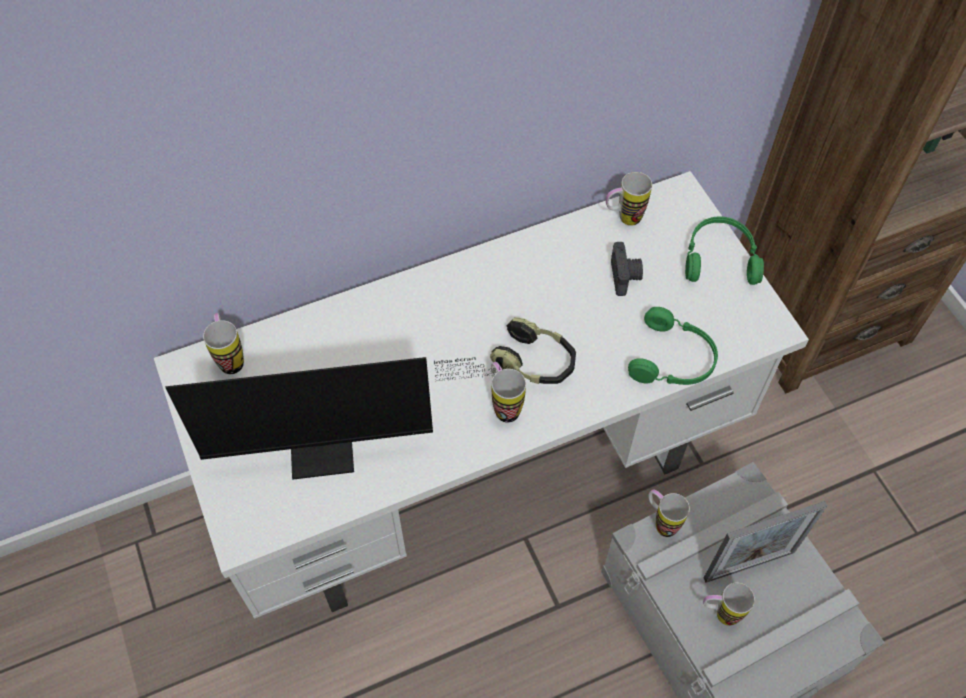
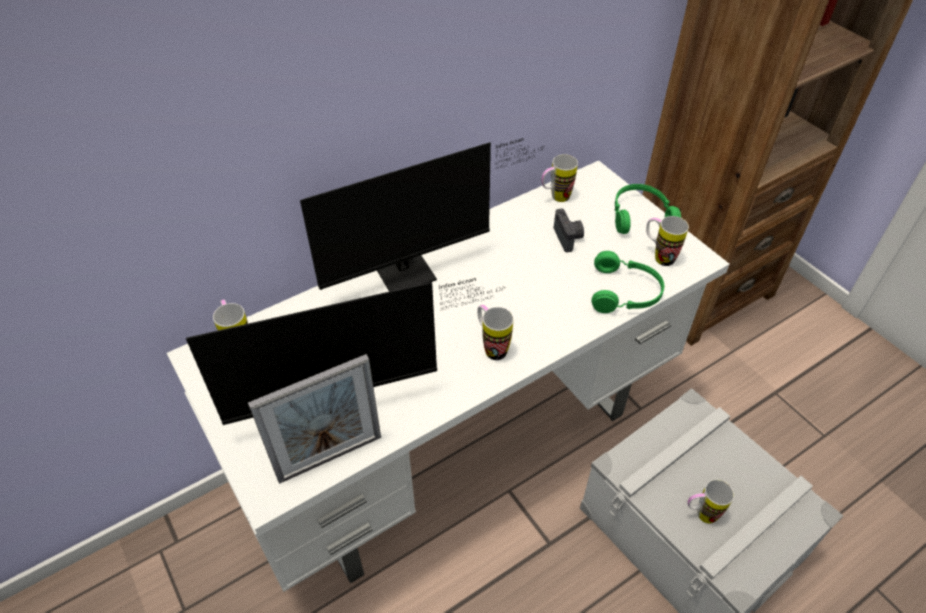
camera: 10 degrees left, 10 degrees down
(436, 294) = (414, 270): none -> monitor
(535, 362) = (510, 310): headphones -> none
(661, 522) = (630, 447): mug -> mug (658, 256)
(749, 565) = (713, 470): picture frame -> picture frame (330, 458)

